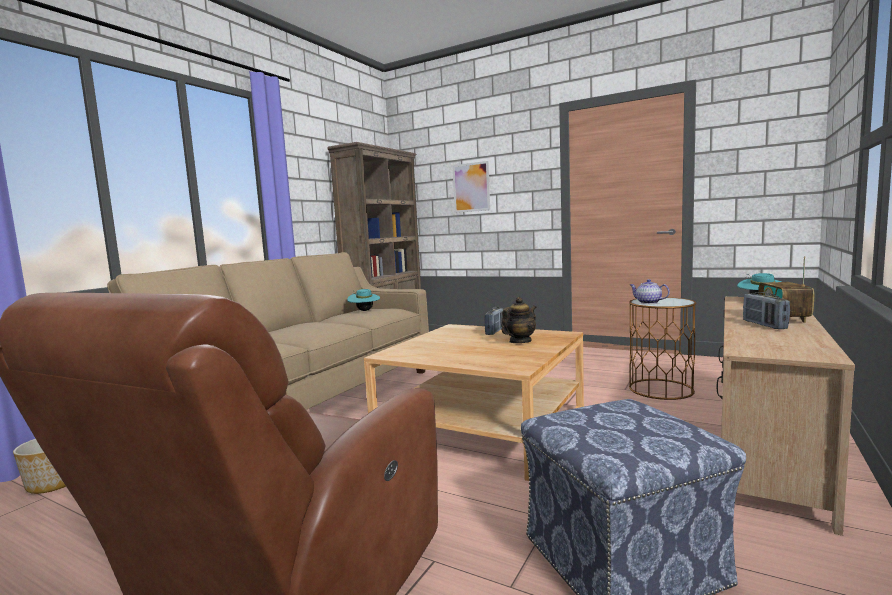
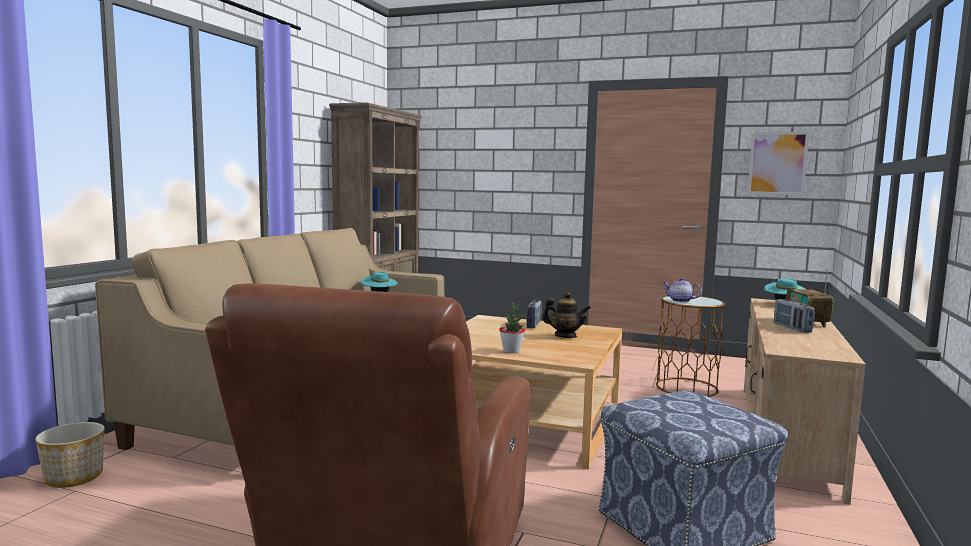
camera: 10 degrees left, 0 degrees up
(455, 358) = (511, 351): none -> potted plant
(471, 187) = (484, 160): picture -> picture (777, 163)
(519, 341) = (565, 336): teapot -> teapot turned 75 degrees clockwise

